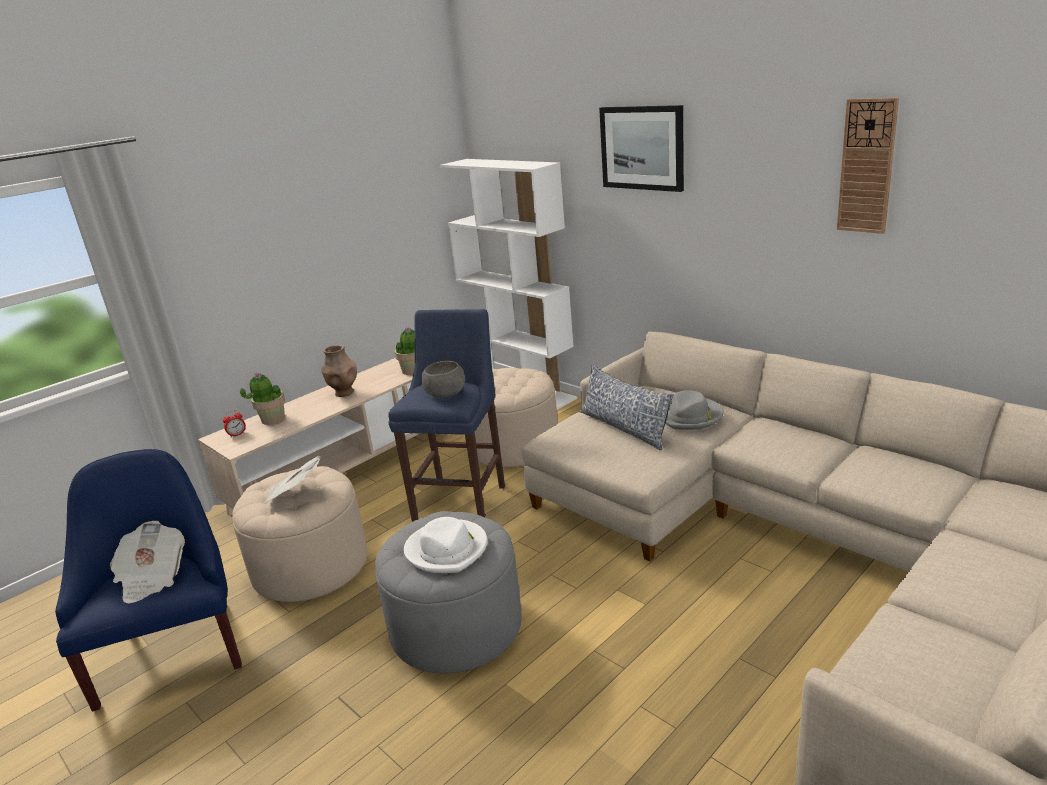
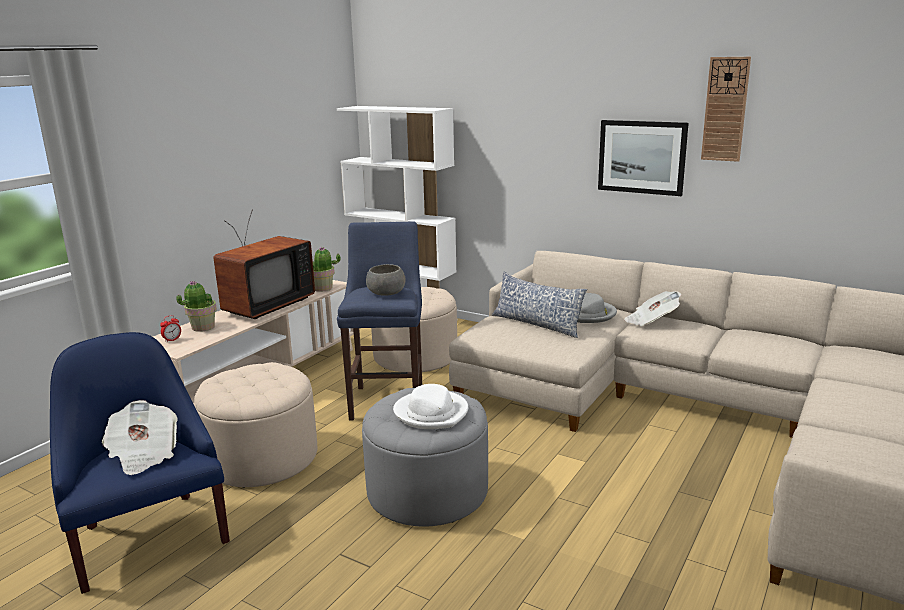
camera: 15 degrees left, 5 degrees down
(295, 494) = (257, 383): newspaper -> newspaper (651, 321)
(344, 393) = (264, 306): brown vase -> television
(642, 148) = (531, 96): picture -> picture (642, 157)

